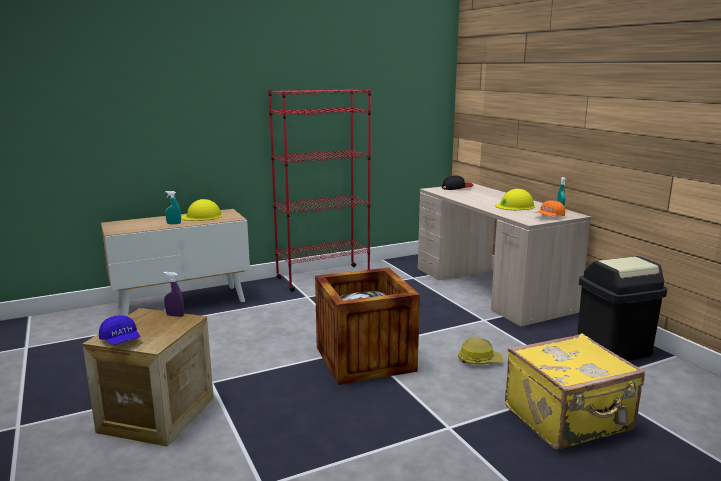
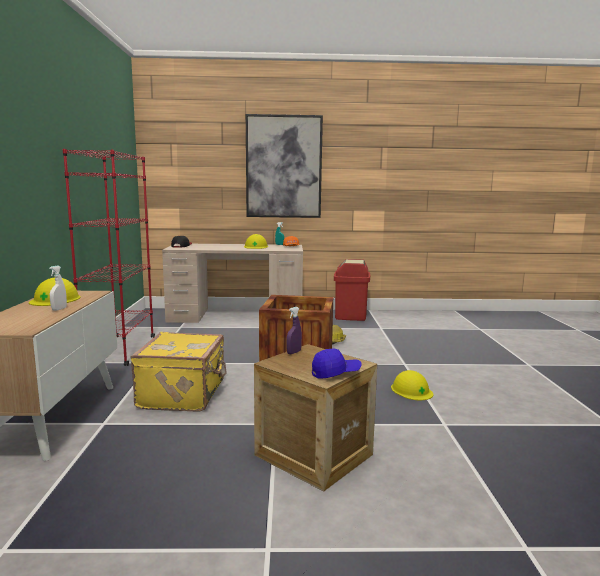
camera: 65 degrees left, 5 degrees down
(174, 224) = (59, 309): turquoise spray bottle -> white spray bottle
(353, 447) = (411, 390): none -> yellow hard hat
(569, 420) = (413, 340): yellow suitcase -> yellow suitcase (184, 394)
(583, 95) = (283, 167): none -> picture
(613, 349) = (351, 316): black trash can -> red trash can

